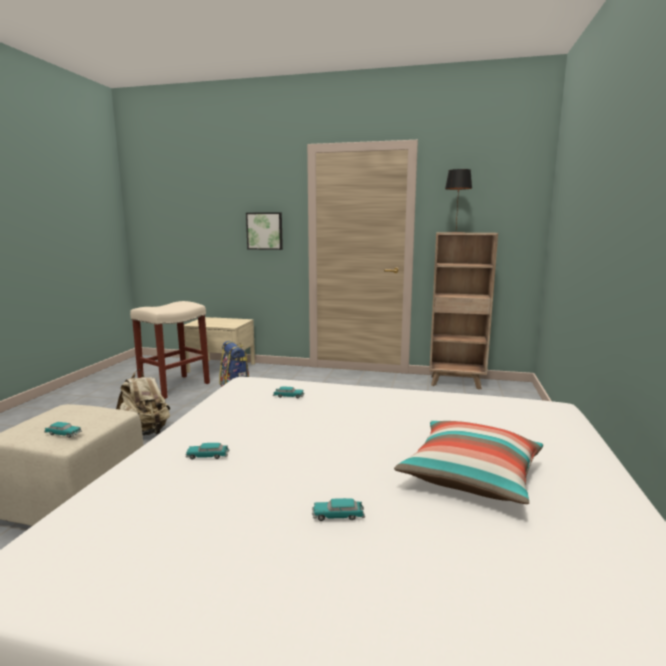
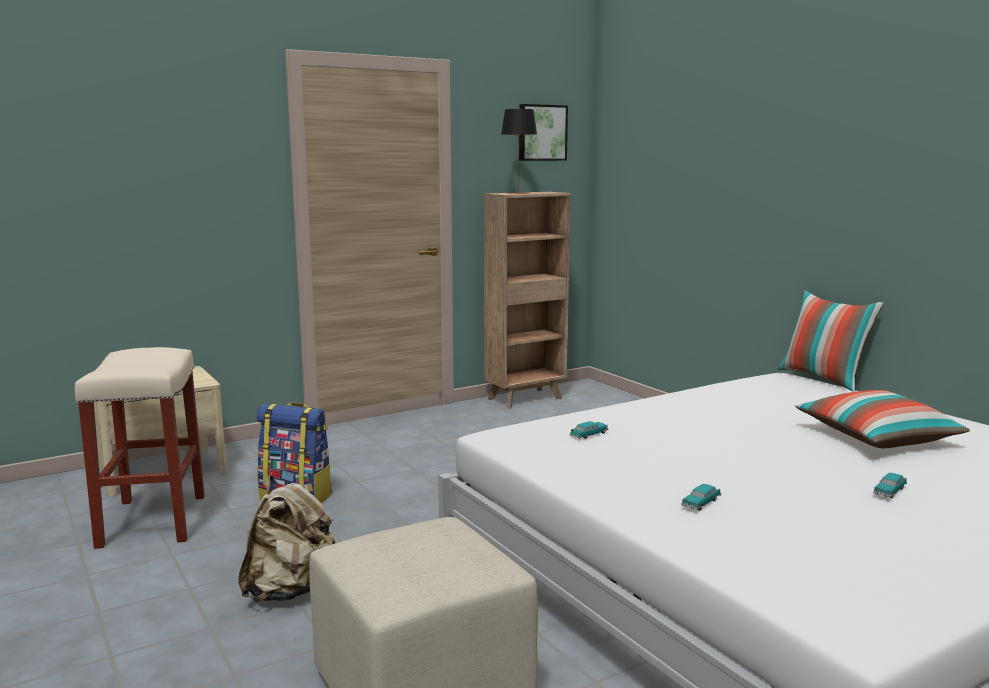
camera: 45 degrees left, 0 degrees up
(63, 434) = (475, 562): toy car -> none
(265, 231) = (213, 199): picture -> picture (541, 133)
(593, 419) = (824, 379): none -> pillow

